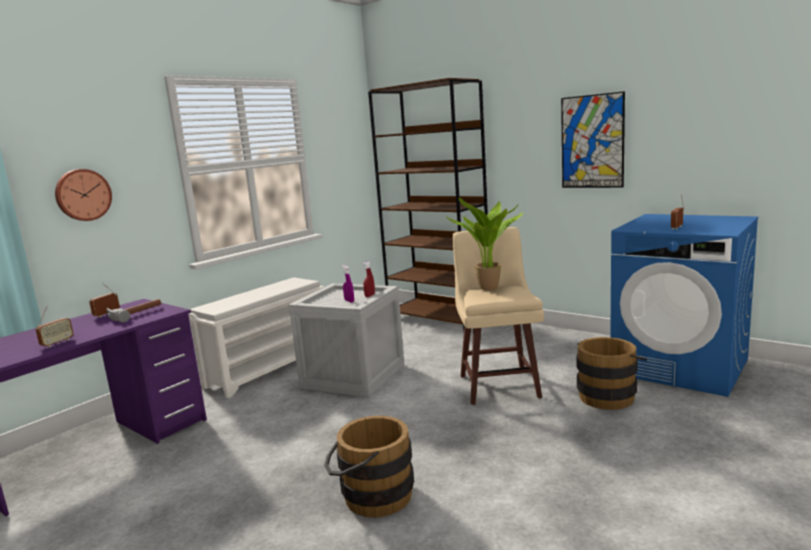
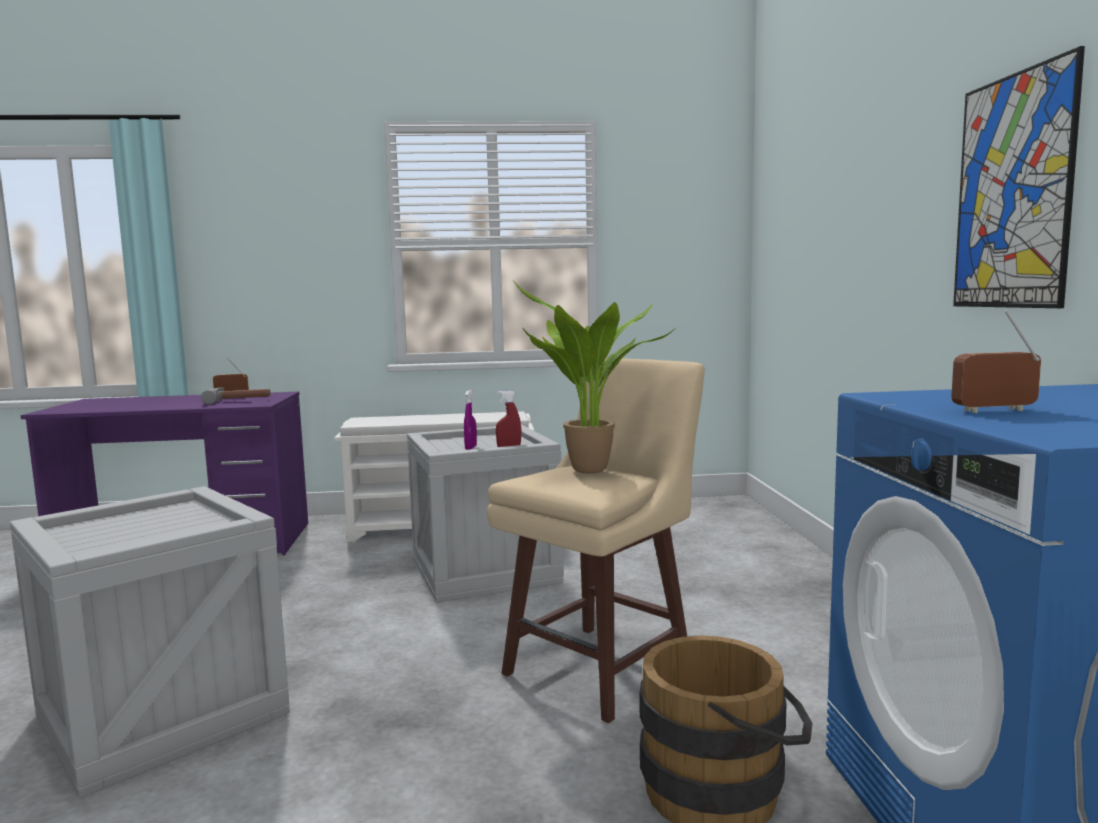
camera: 45 degrees right, 5 degrees down
(57, 343) = (128, 407): radio -> none
(83, 195) = (264, 261): wall clock -> none
(371, 496) = (164, 712): brown bucket -> crate
(440, 318) = (759, 541): brown bookcase -> none

